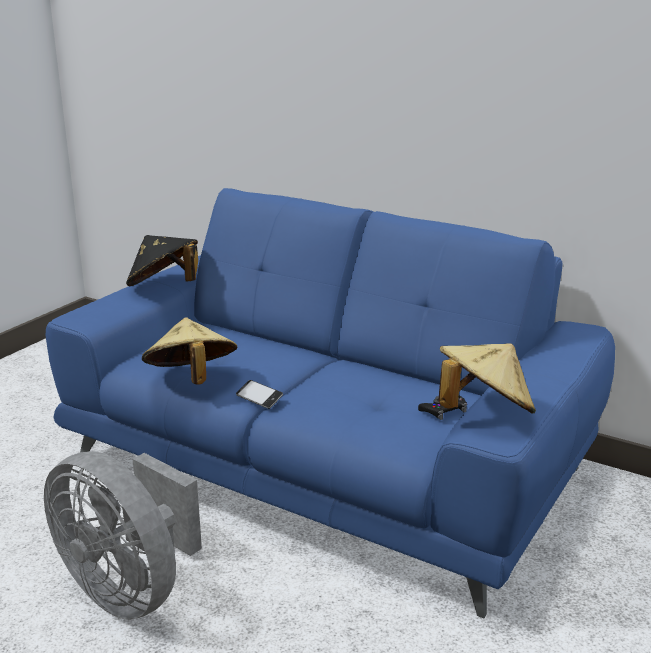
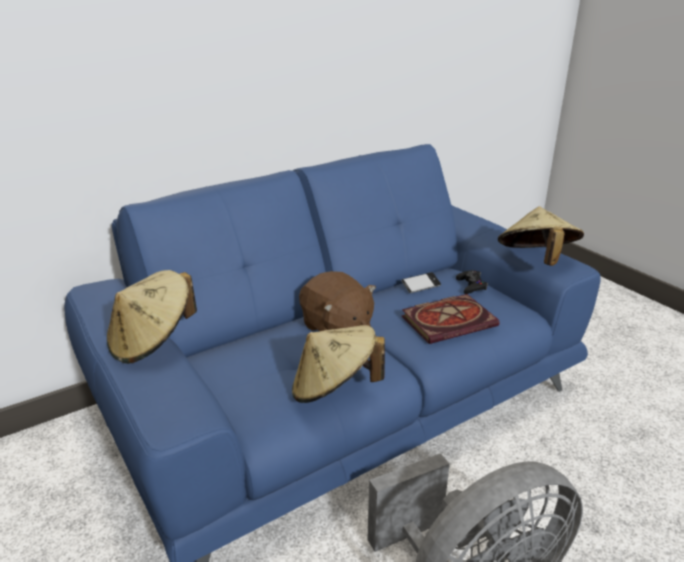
camera: 65 degrees left, 5 degrees up
(164, 287) = (152, 342): black hat -> beige hat
(259, 398) = (399, 358): phone -> phone (421, 285)
(288, 362) = (336, 328): none -> brown plush toy
(350, 410) = (449, 320): none -> book

